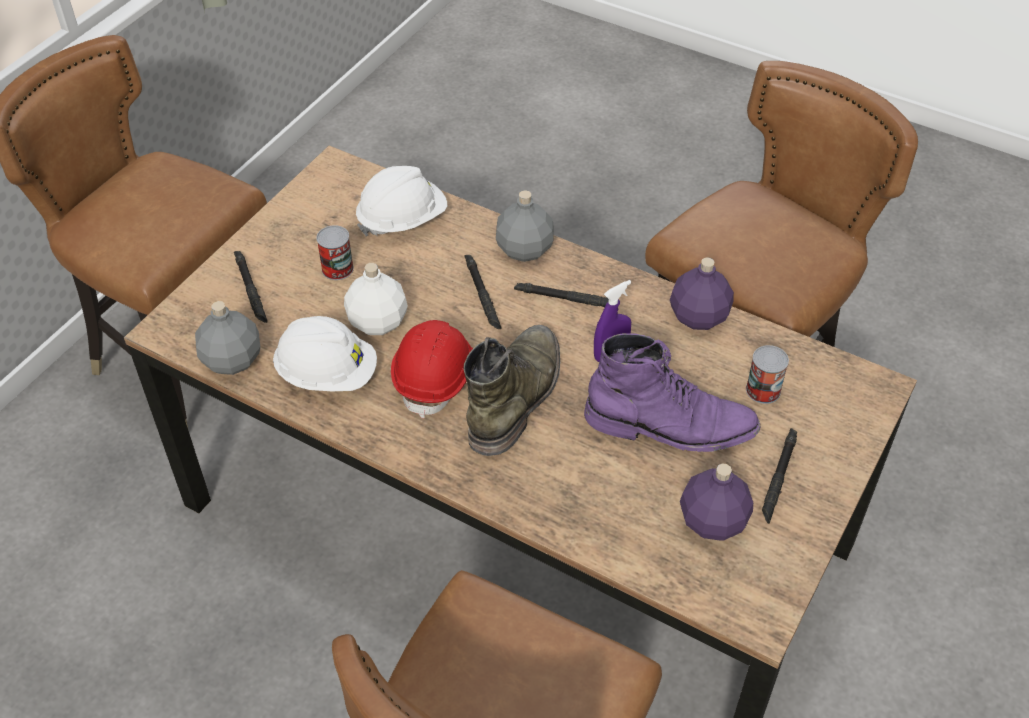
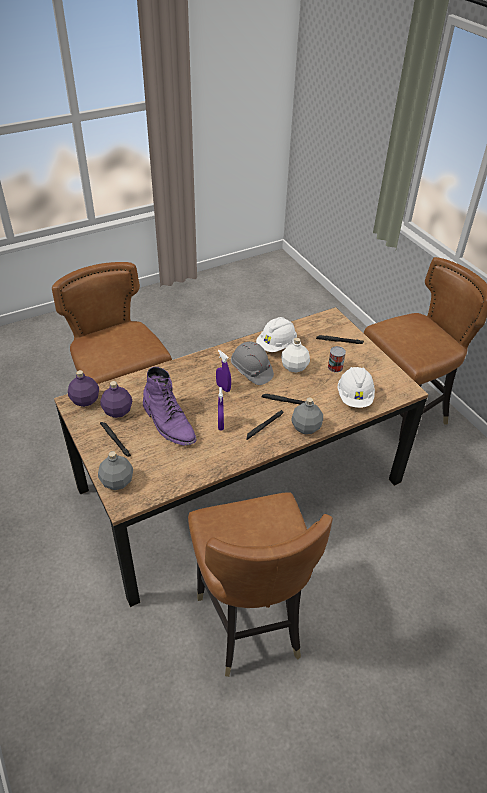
camera: 120 degrees right, 5 degrees down
(233, 360) = (302, 326): grey bottle -> grey bottle (116, 482)
(436, 377) = (251, 371): red hard hat -> grey hard hat
(516, 396) = (223, 387): green boot -> purple spray bottle
(670, 426) = (168, 423): purple boot -> purple boot turned 75 degrees counterclockwise
(697, 316) = (217, 464): purple bottle -> purple bottle (85, 400)
(763, 390) = (158, 462): can -> none

